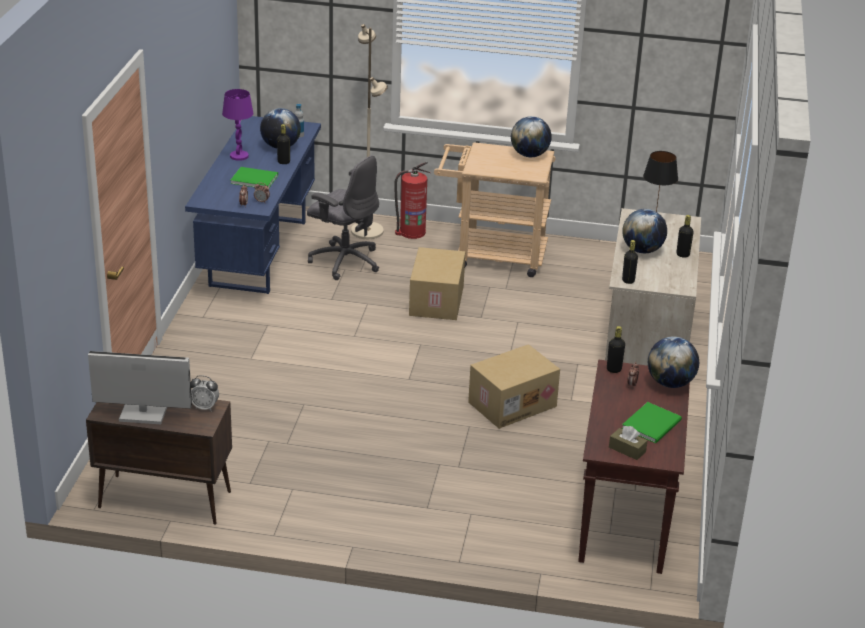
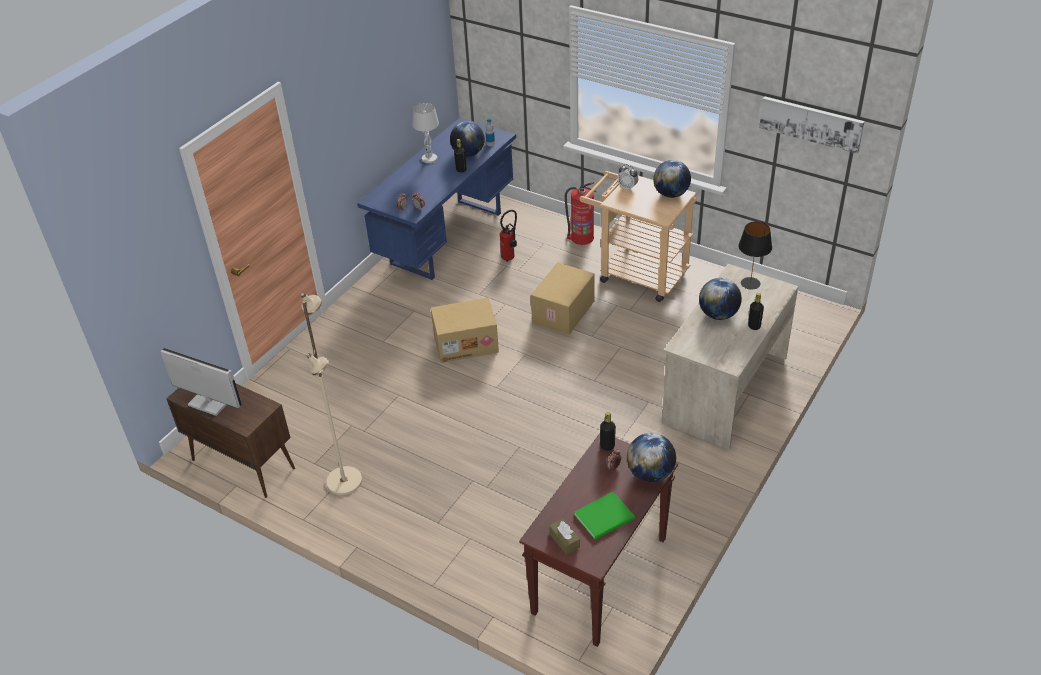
camera: 25 degrees right, 10 degrees up
(205, 407) = (259, 406): alarm clock -> alarm clock (627, 187)
(239, 156) = (429, 159): purple table lamp -> white table lamp
(253, 179) = (426, 183): green book -> none
(344, 261) = (510, 258): grey office chair -> fire extinguisher
(367, 231) = (546, 230): beige floor lamp -> beige floor lamp (345, 481)
(512, 403) = (568, 431): cardboard box -> cardboard box (466, 343)
(628, 280) = (684, 346): black bottle -> none
(673, 56) = (811, 123): none -> picture

